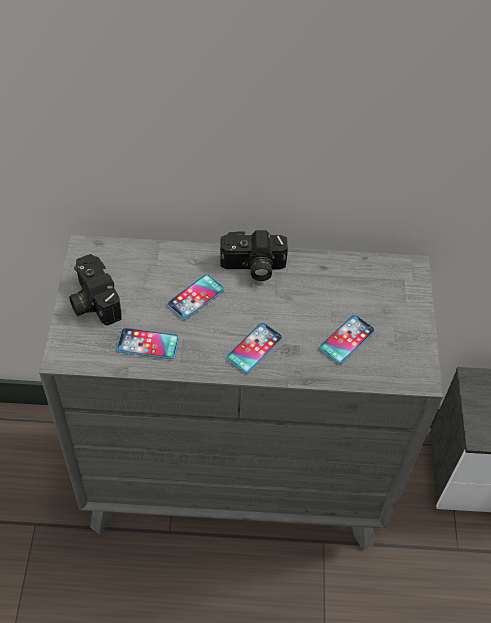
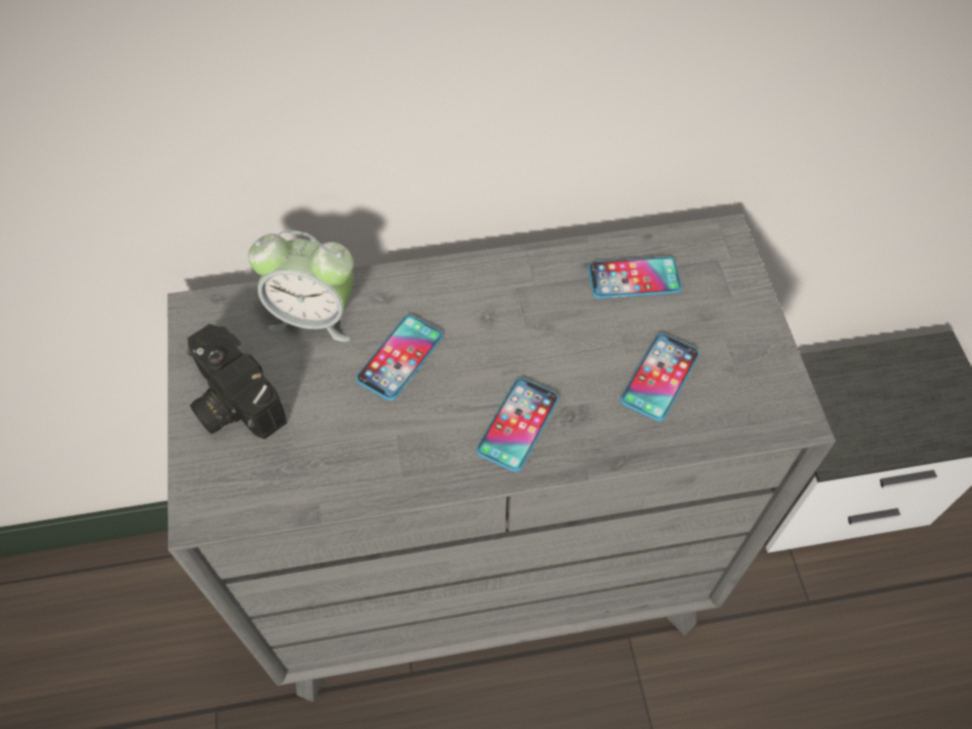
camera: 10 degrees left, 5 degrees up
(148, 344) = (341, 456): phone -> phone (634, 279)
(152, 264) = (314, 316): none -> alarm clock
(252, 267) = (478, 288): camera -> none

